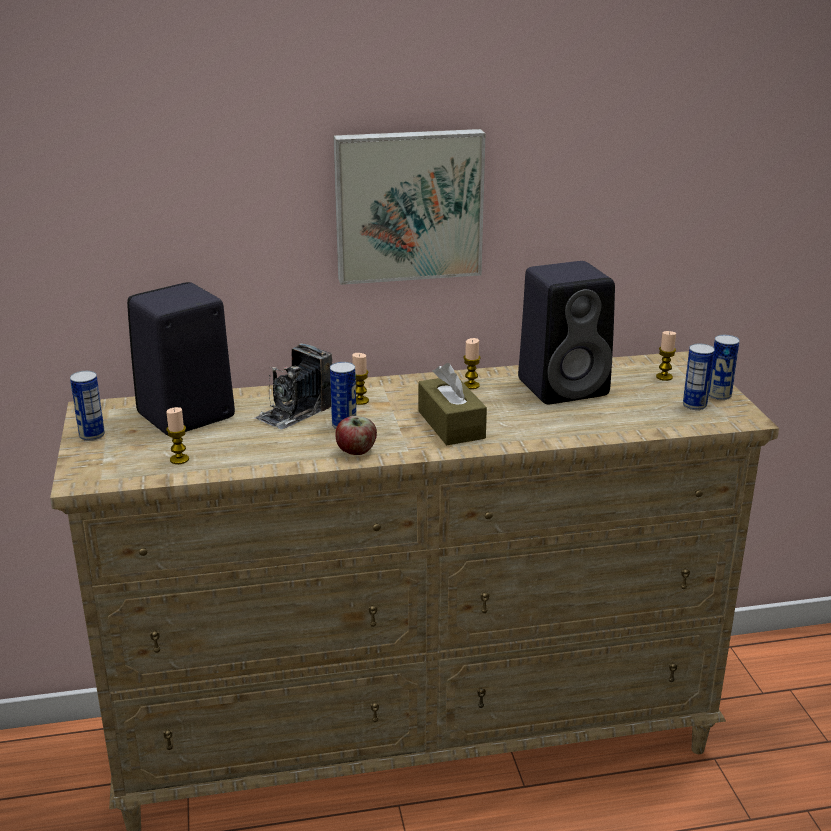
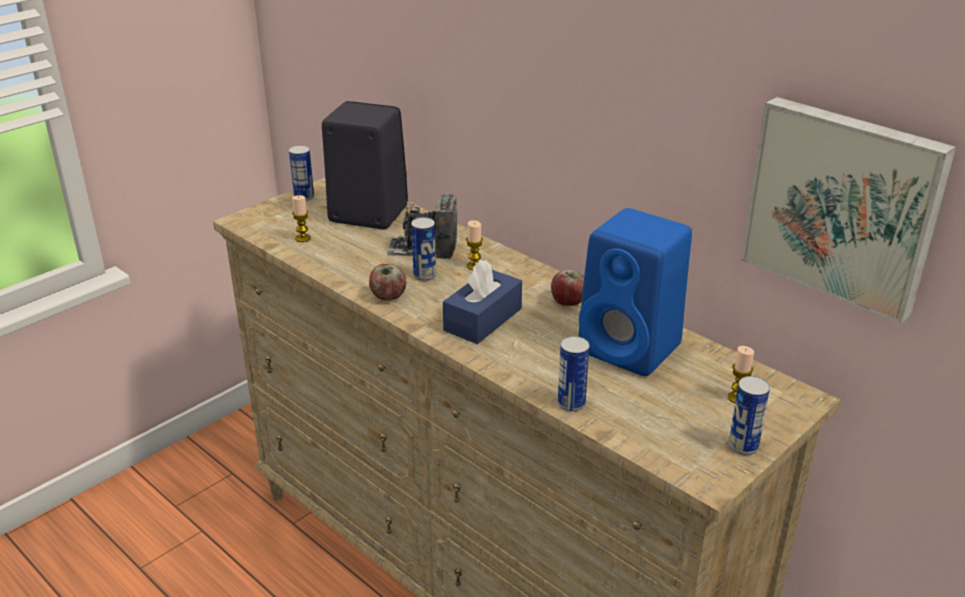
camera: 55 degrees right, 5 degrees up
(408, 205) = (570, 103): picture -> picture (843, 205)
(451, 425) = (483, 319): brown tissue box -> blue tissue box
(471, 385) = (569, 302): candle -> apple
(565, 387) = (633, 349): black speaker -> blue speaker
(694, 405) = (696, 437): can -> can (571, 404)

